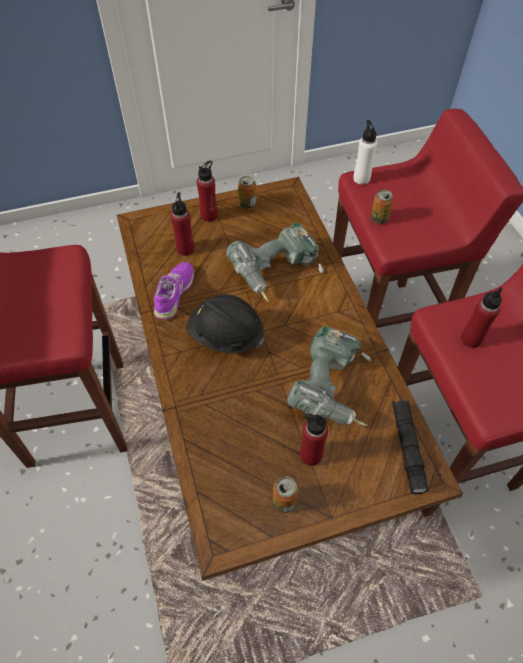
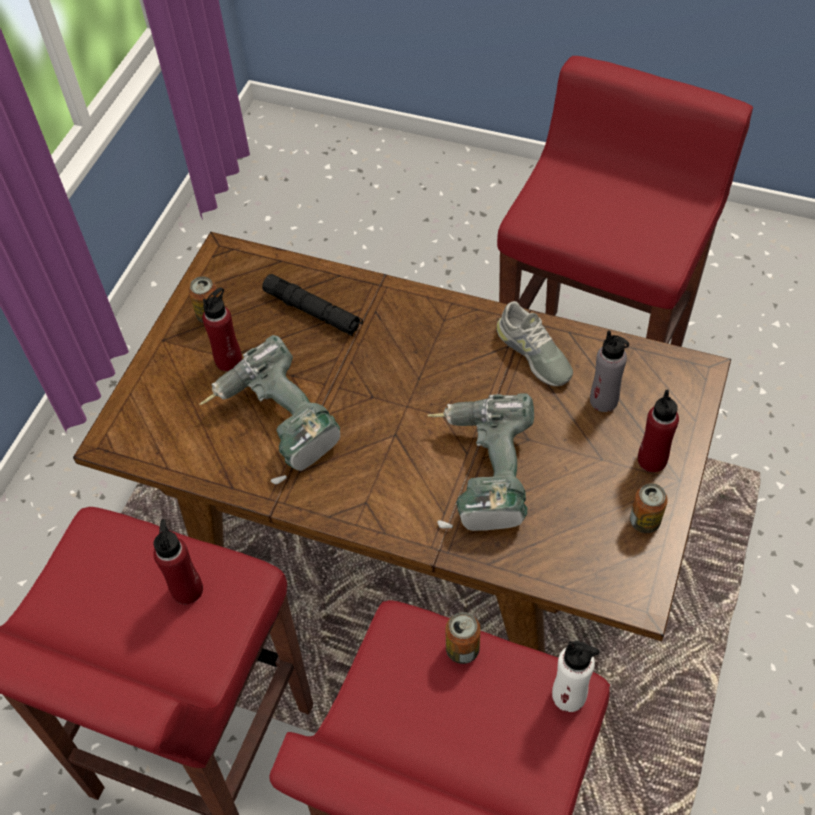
camera: 130 degrees right, 0 degrees up
(174, 293) = (533, 353): purple shoe -> grey shoe
(185, 249) = (604, 400): red bottle -> grey bottle
(225, 335) = (429, 369): black hard hat -> none
(407, 448) = (154, 444): black flashlight -> black flashlight (313, 311)

